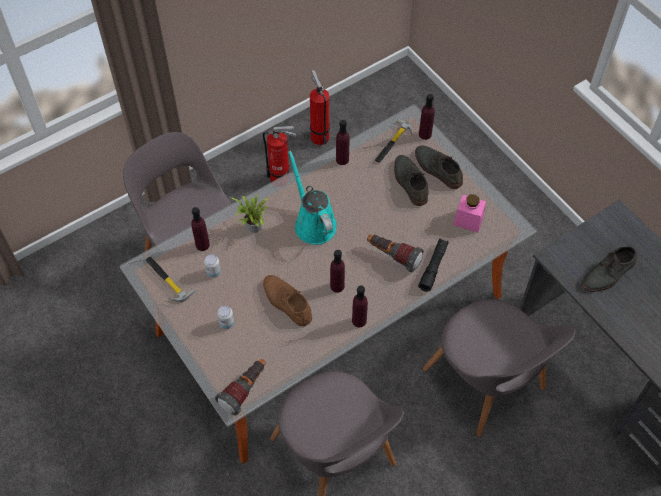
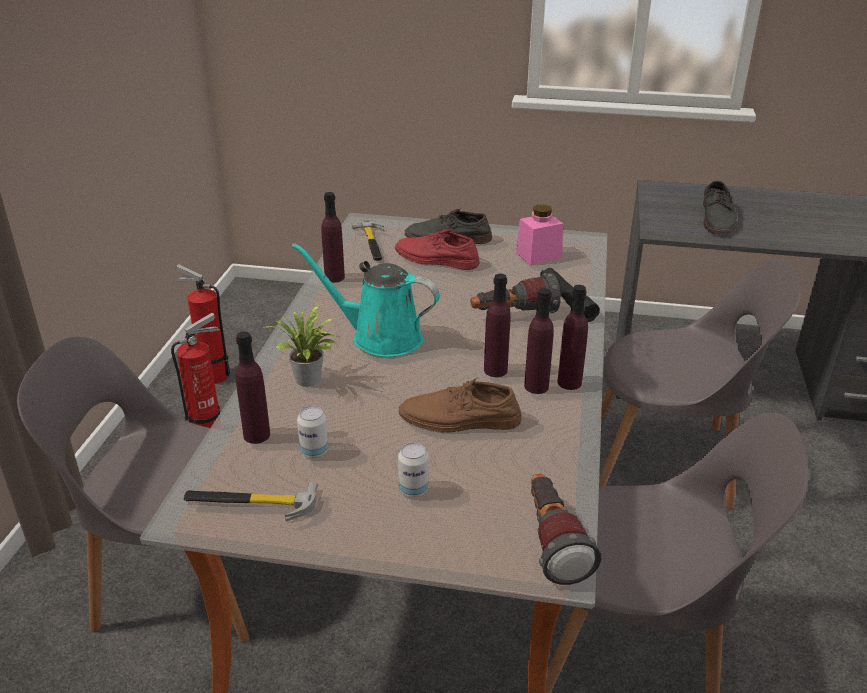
camera: 45 degrees left, 25 degrees down
(409, 182) = (436, 259): grey shoe -> red shoe
(425, 134) = (395, 224): purple bottle -> purple bottle (536, 386)

